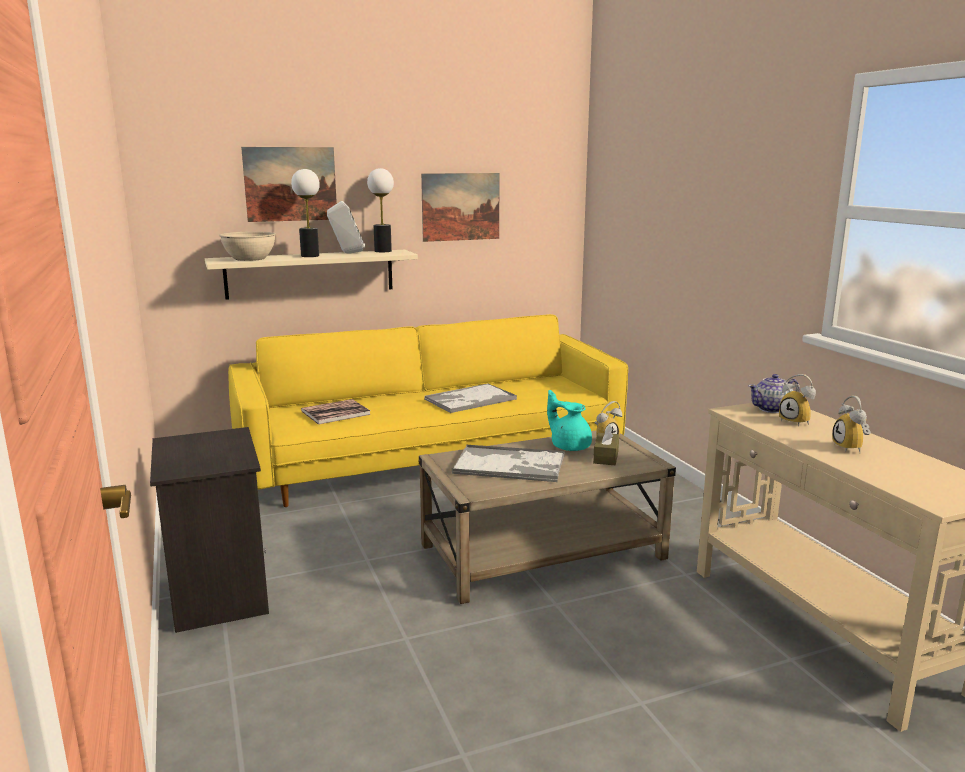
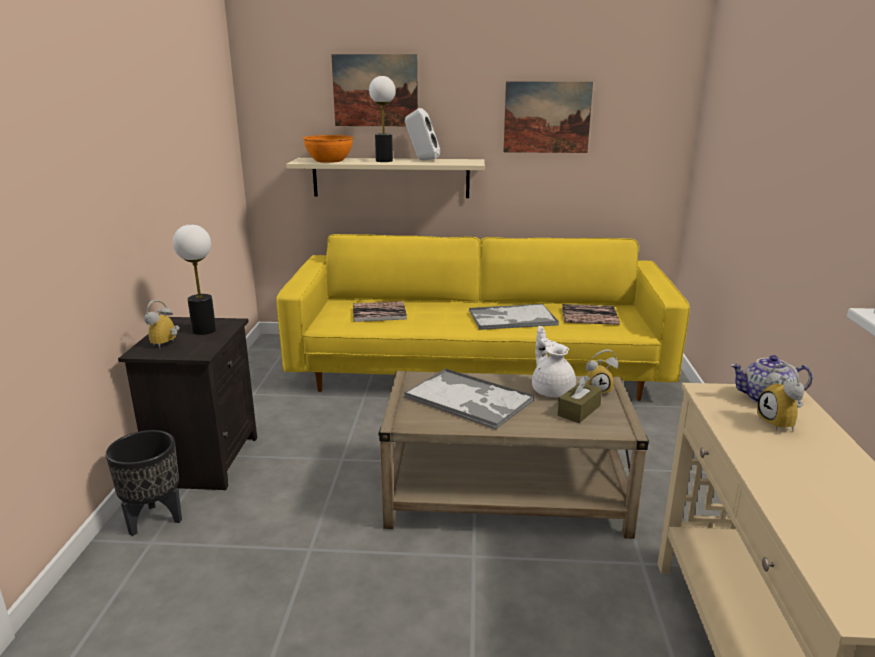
camera: 25 degrees right, 5 degrees up
(214, 658) = (154, 519): none -> black planter
(249, 259) = (329, 160): beige bowl -> orange bowl
(383, 251) = (459, 160): table lamp -> table lamp (204, 330)
(534, 388) = (589, 316): none -> book
(569, 446) = (552, 390): turquoise teapot -> white teapot
(852, 448) = (818, 481): alarm clock -> alarm clock (166, 344)

